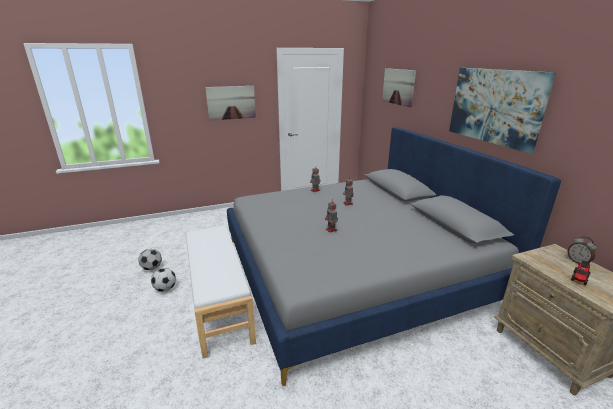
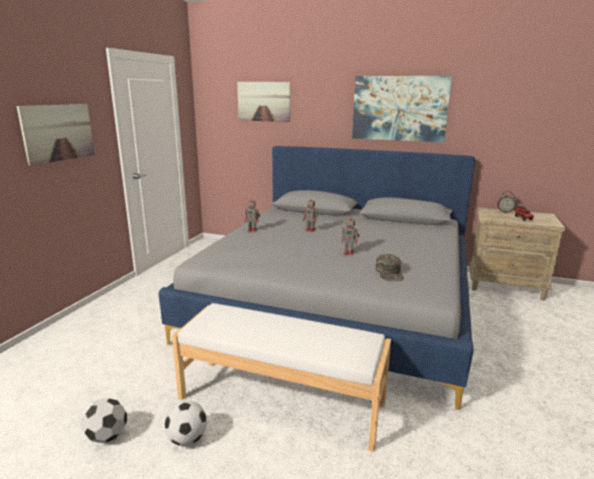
camera: 50 degrees left, 5 degrees down
(314, 255) = (389, 272): none -> green cap

